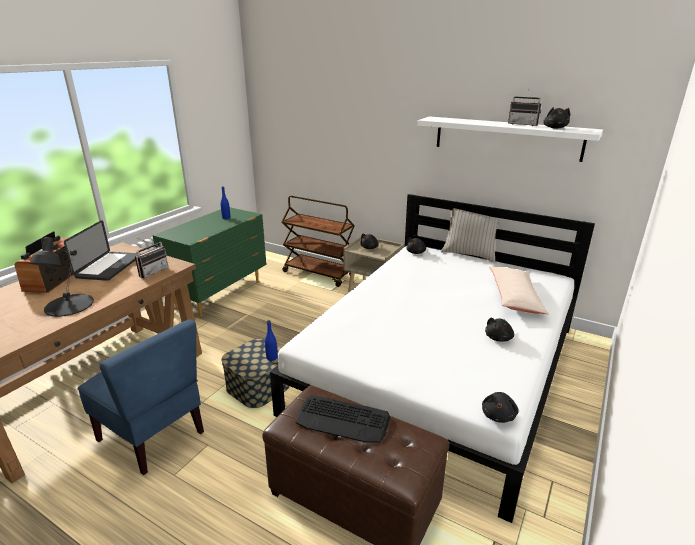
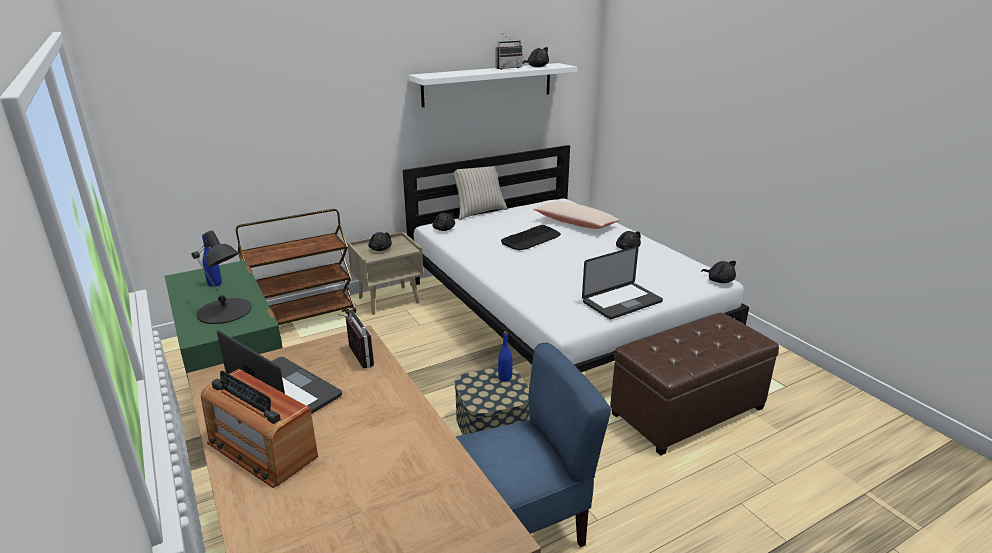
camera: 60 degrees left, 0 degrees up
(68, 305) = (392, 436): black table lamp -> black table lamp (224, 311)
(343, 420) = (681, 343): keyboard -> keyboard (531, 238)
(373, 361) = (622, 302): none -> laptop

